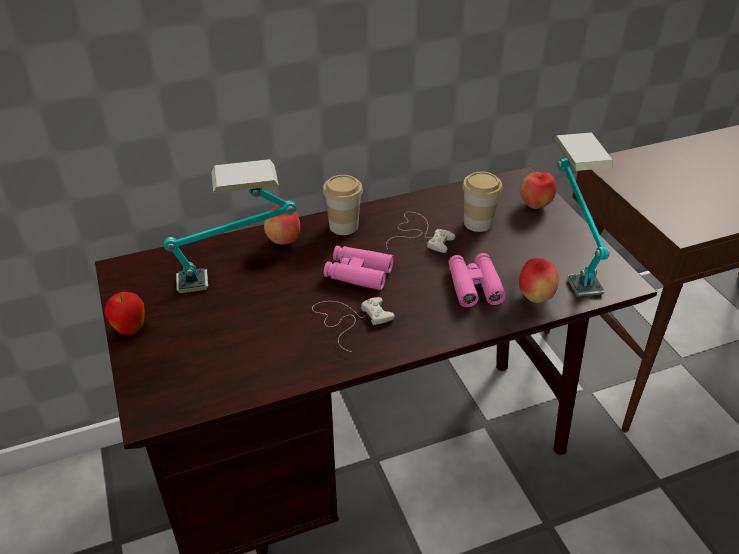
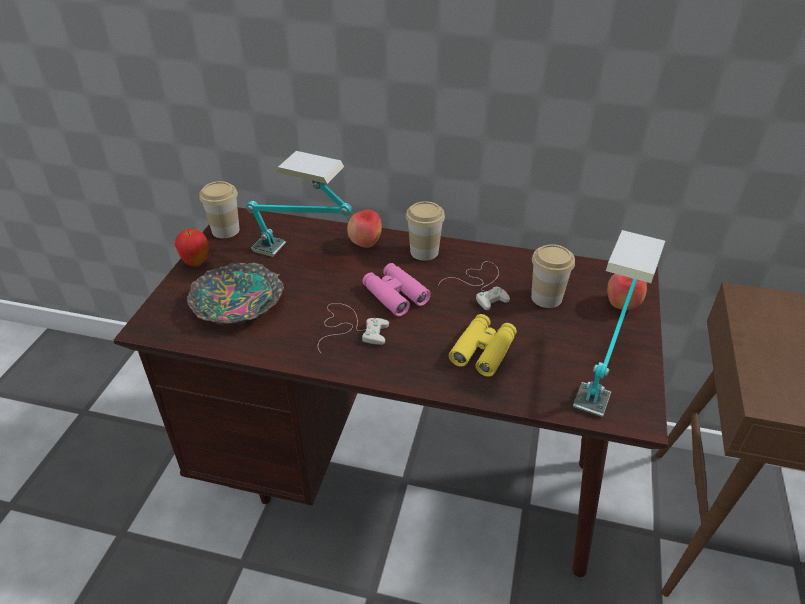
camera: 35 degrees right, 0 degrees up
(126, 285) = (225, 230): none -> cup
(221, 346) = (239, 303): none -> bowl
(474, 285) = (483, 350): pink binoculars -> yellow binoculars
(535, 297) = (529, 387): apple -> none

